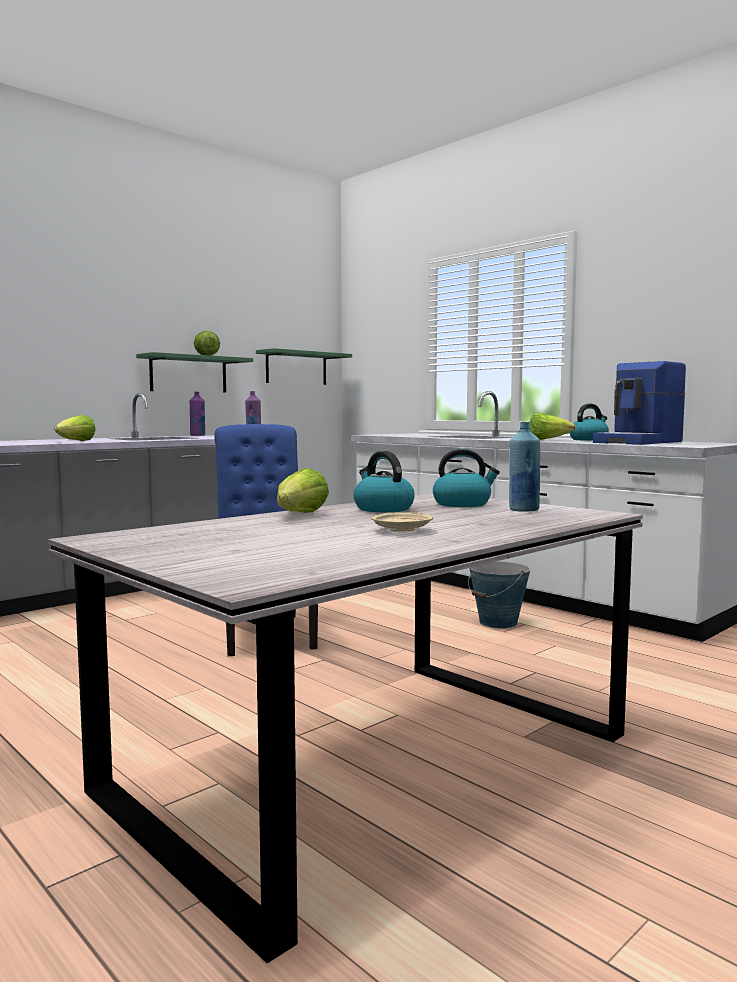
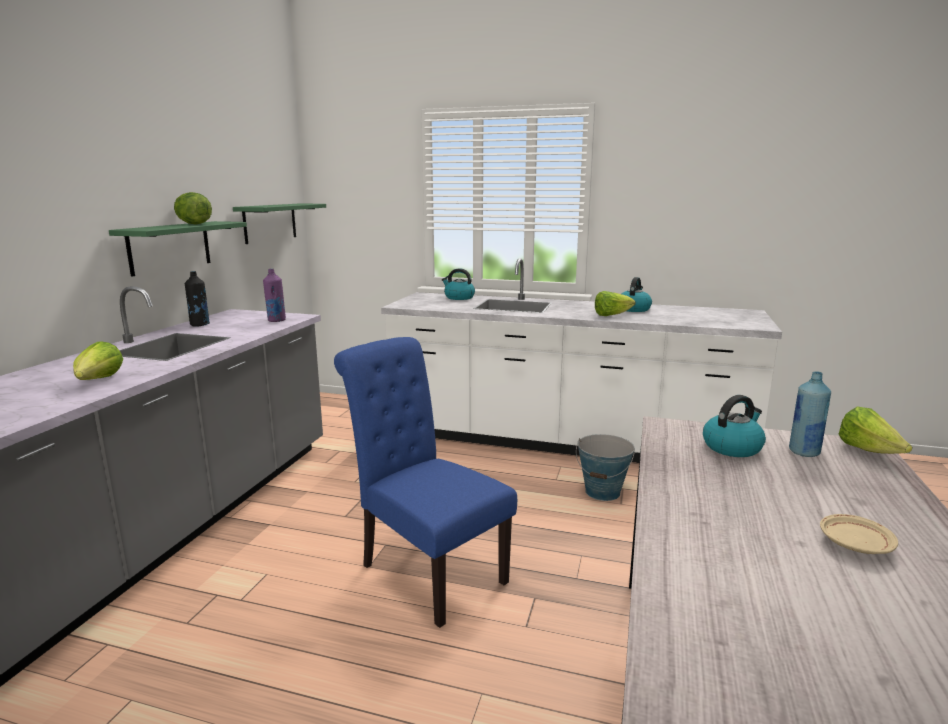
camera: 30 degrees left, 10 degrees up
(197, 435) = (200, 325): purple bottle -> black bottle
(300, 515) = (683, 523): lettuce -> lettuce (868, 451)
(382, 509) = (706, 480): kettle -> kettle (459, 297)
(640, 442) = (692, 315): coffee machine -> none

